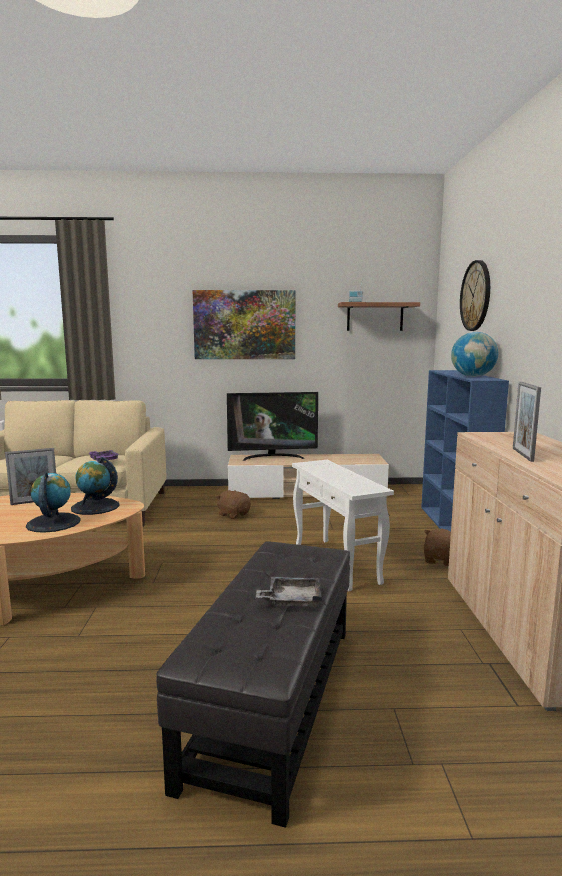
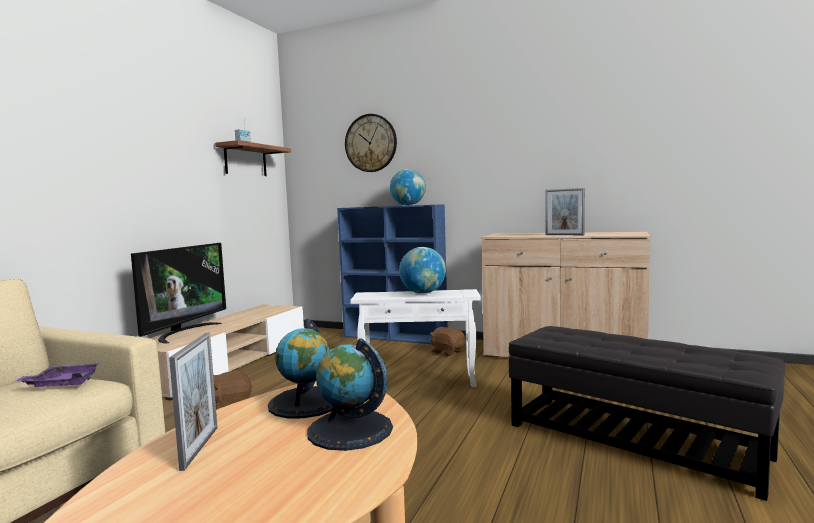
camera: 65 degrees left, 5 degrees down
(244, 325) = (120, 159): picture -> none
(292, 600) = (647, 343): grey tray -> none
(346, 477) = (423, 293): none -> globe

